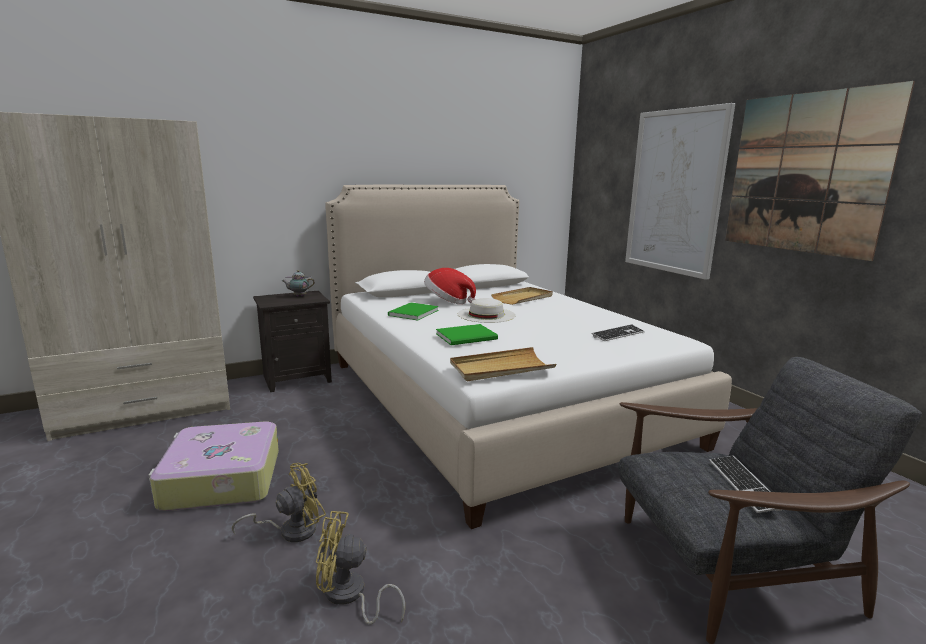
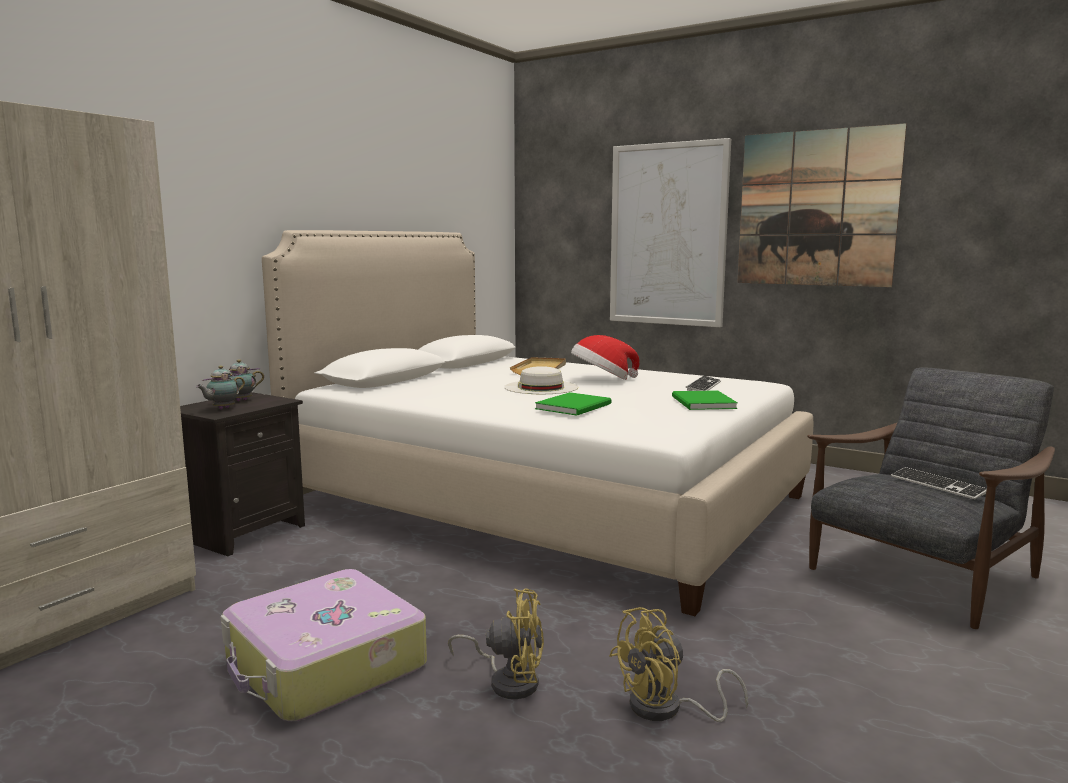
camera: 30 degrees left, 5 degrees down
(278, 300) = (222, 409): none -> teapot
(291, 530) = (508, 681): yellow fan -> yellow fan turned 75 degrees clockwise
(412, 313) = (450, 397): green book -> green book (702, 403)
(448, 301) = (464, 382): hat -> hat (602, 380)
(501, 368) = (671, 425): beige tray -> none

